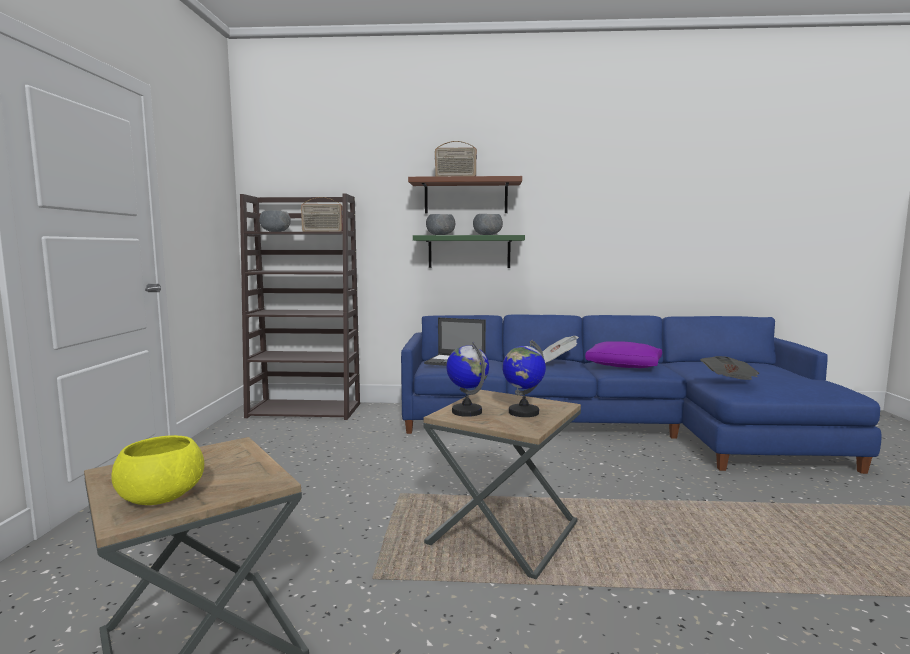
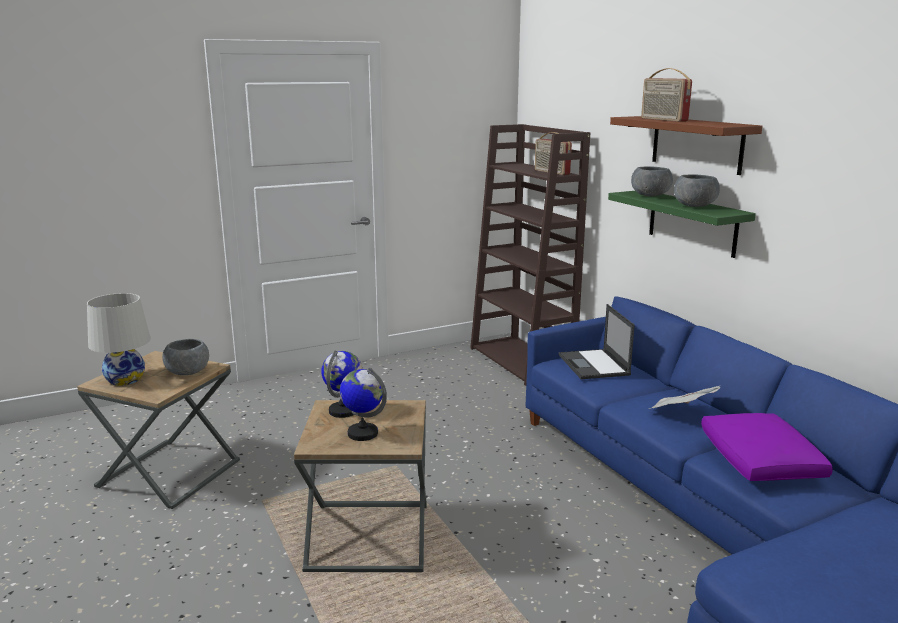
camera: 60 degrees right, 10 degrees up
(161, 497) = (125, 379): yellow bowl -> white table lamp
(275, 232) = (519, 166): grey bowl -> grey bowl (188, 372)
(730, 383) = (777, 560): newspaper -> none

